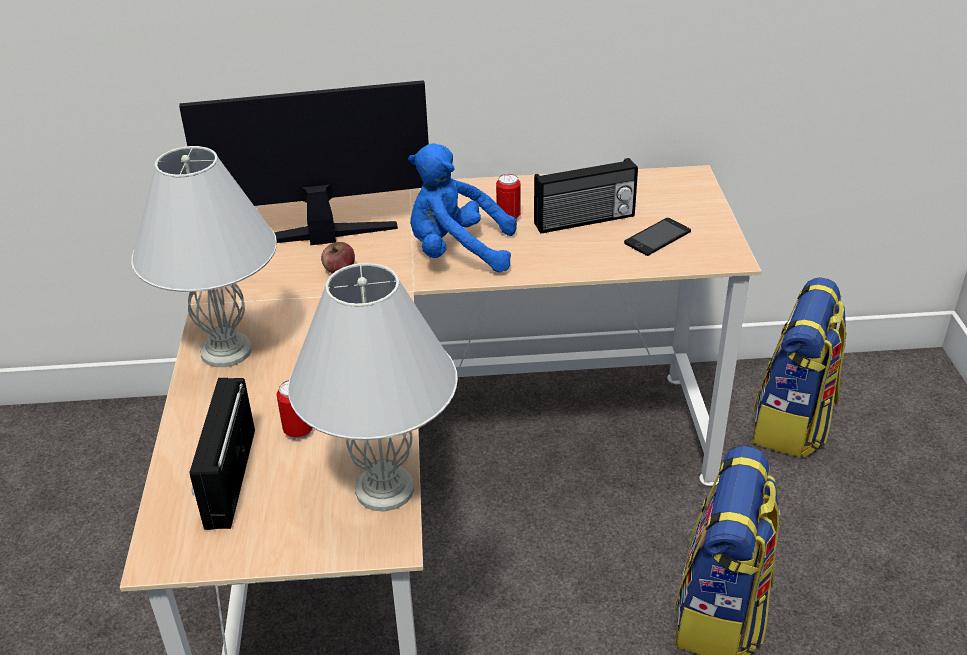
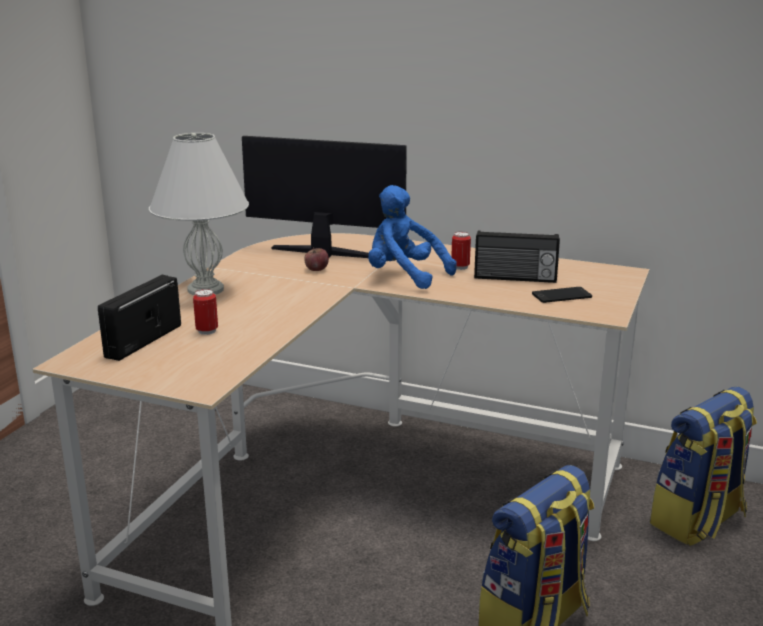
camera: 25 degrees right, 15 degrees down
(384, 488) = (228, 366): white table lamp -> none

